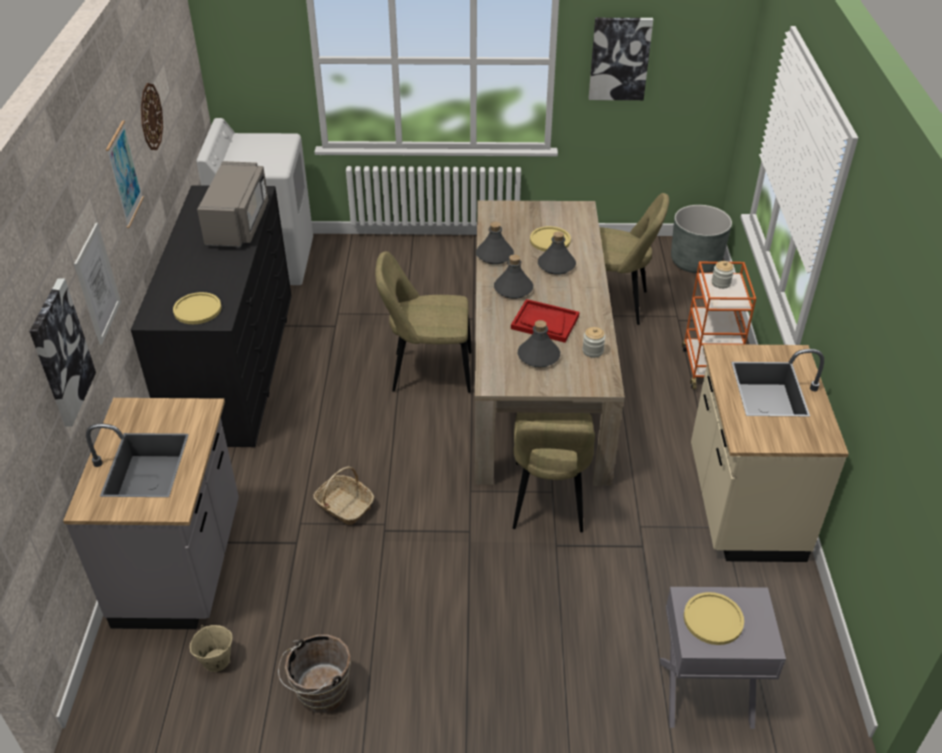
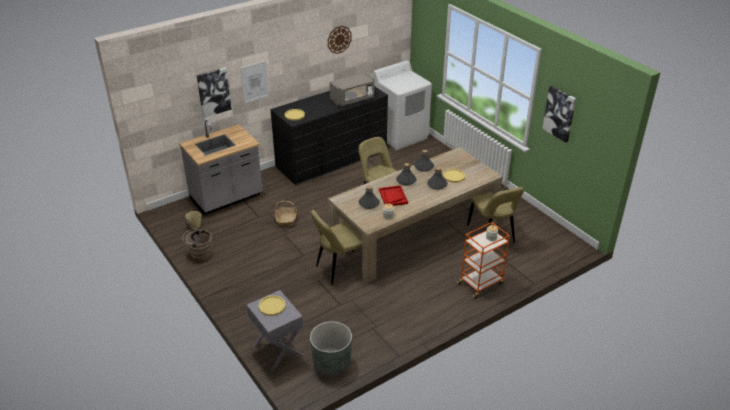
camera: 55 degrees right, 5 degrees down
(124, 174) = (300, 52): picture -> none
(695, 262) = (562, 249): grey planter -> grey planter (332, 362)
(742, 505) = (395, 326): beige counter -> none

